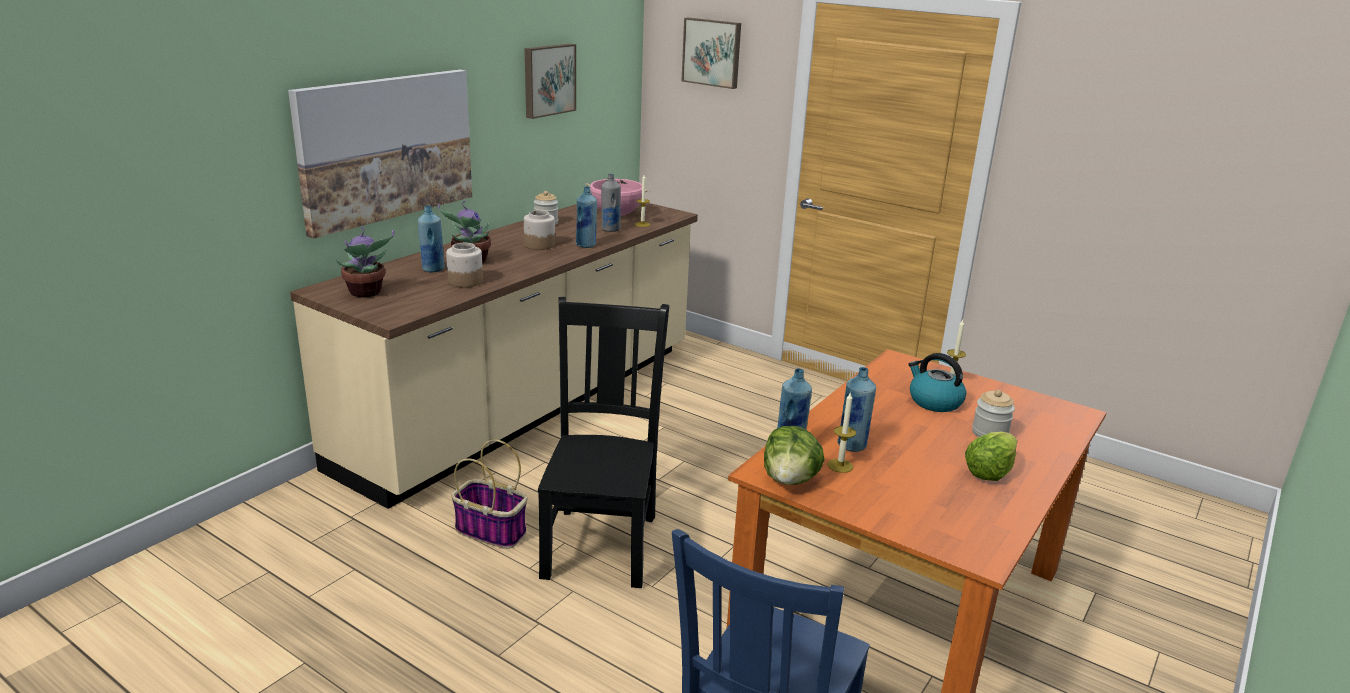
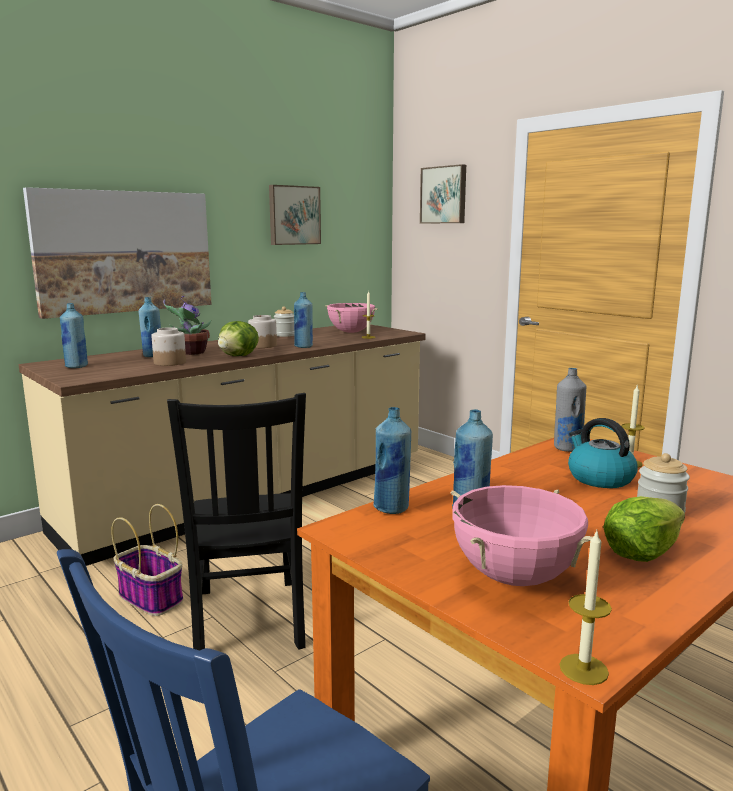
camera: 15 degrees right, 10 degrees down
(366, 293) = (76, 366): potted plant -> blue bottle
(601, 543) = (248, 621): black chair -> black chair turned 150 degrees clockwise
(610, 229) = (336, 339): grey bottle -> grey bottle (567, 448)
(790, 480) = (367, 539): lettuce -> lettuce (239, 356)
(840, 465) = (441, 530): candle -> candle (583, 669)
(913, 502) = (514, 577): none -> pink cooking pot

